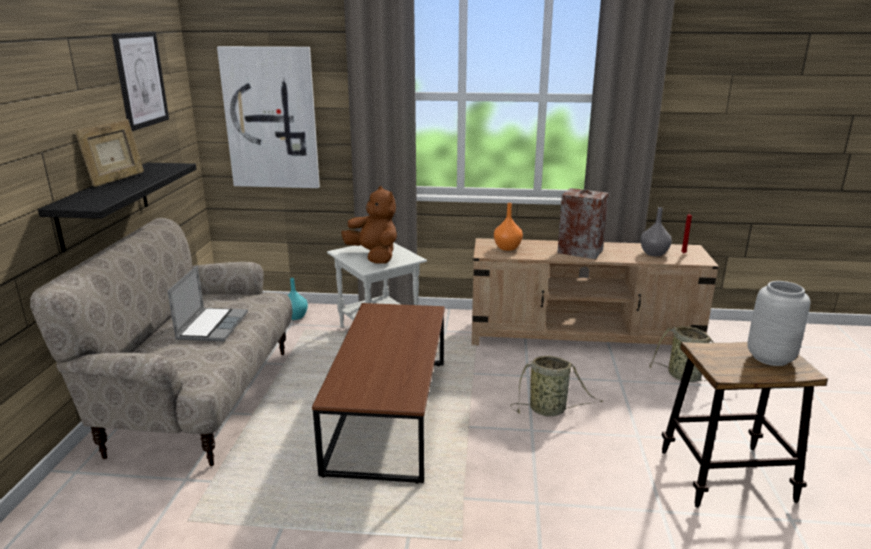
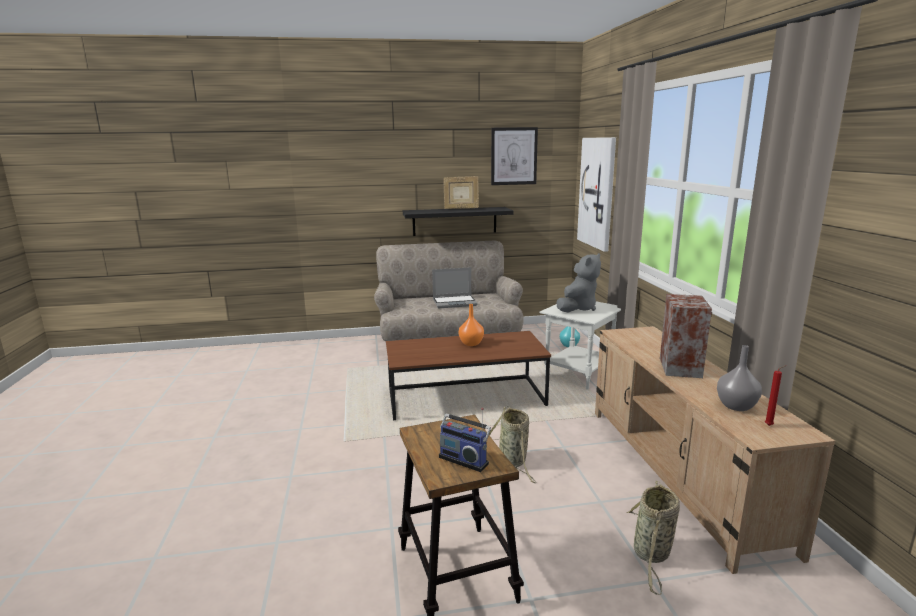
camera: 75 degrees right, 5 degrees down
(374, 256) = (577, 308): brown plush toy -> grey plush toy
(508, 248) = (642, 339): orange vase -> orange vase (471, 344)
(769, 357) = (464, 459): grey vase -> radio

